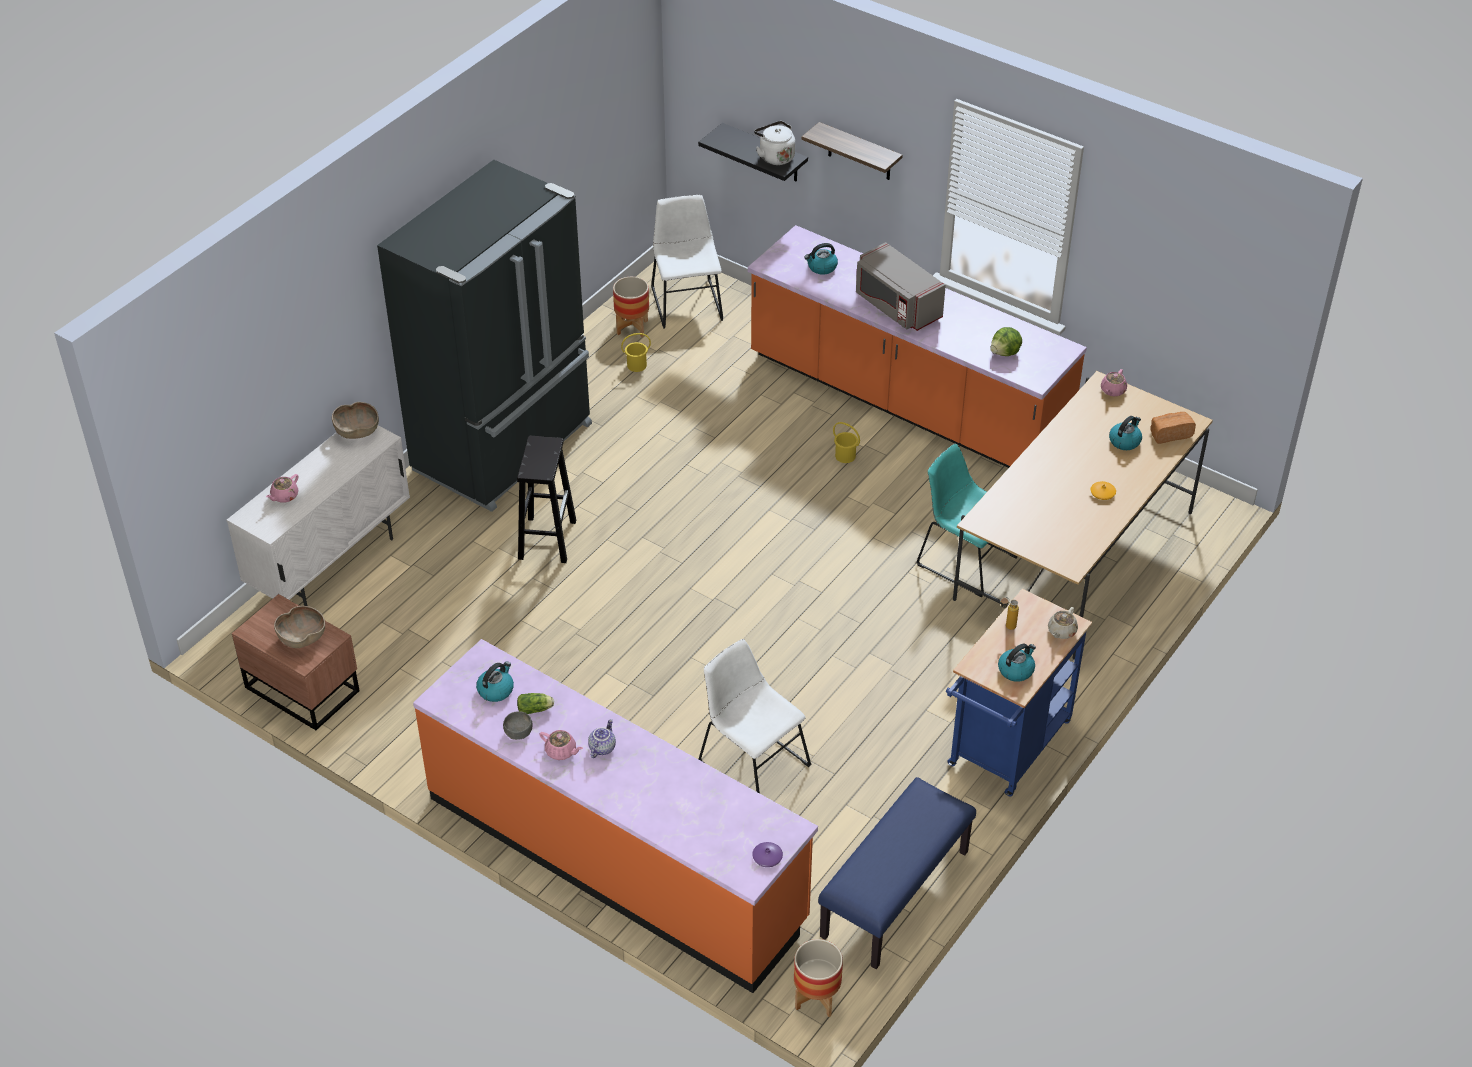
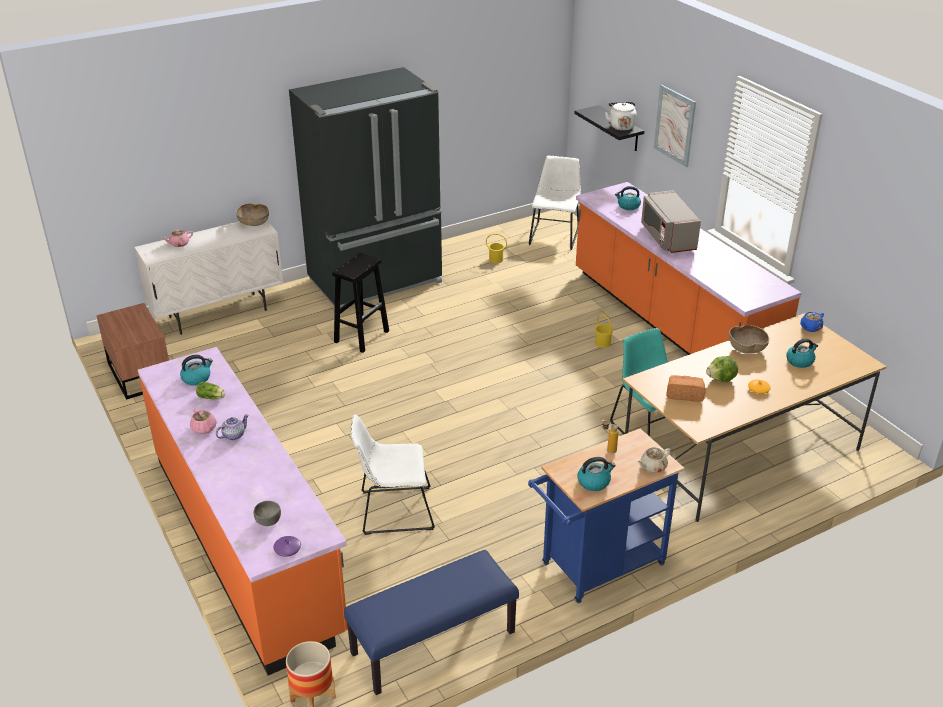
camera: 25 degrees right, 10 degrees down
(302, 638) = (134, 329): brown bowl -> brown bowl (746, 349)
(518, 732) = (187, 408): grey bowl -> grey bowl (268, 521)
(632, 327) = (508, 240): planter -> none
(751, 761) = (393, 510): white chair -> white chair turned 75 degrees counterclockwise
(859, 152) = (674, 125): shelf -> picture
(1005, 353) = (732, 281): lettuce -> lettuce (721, 379)
(1112, 391) = (810, 328): pink teapot -> blue teapot
(1169, 434) = (842, 366): bread -> bread (684, 394)

